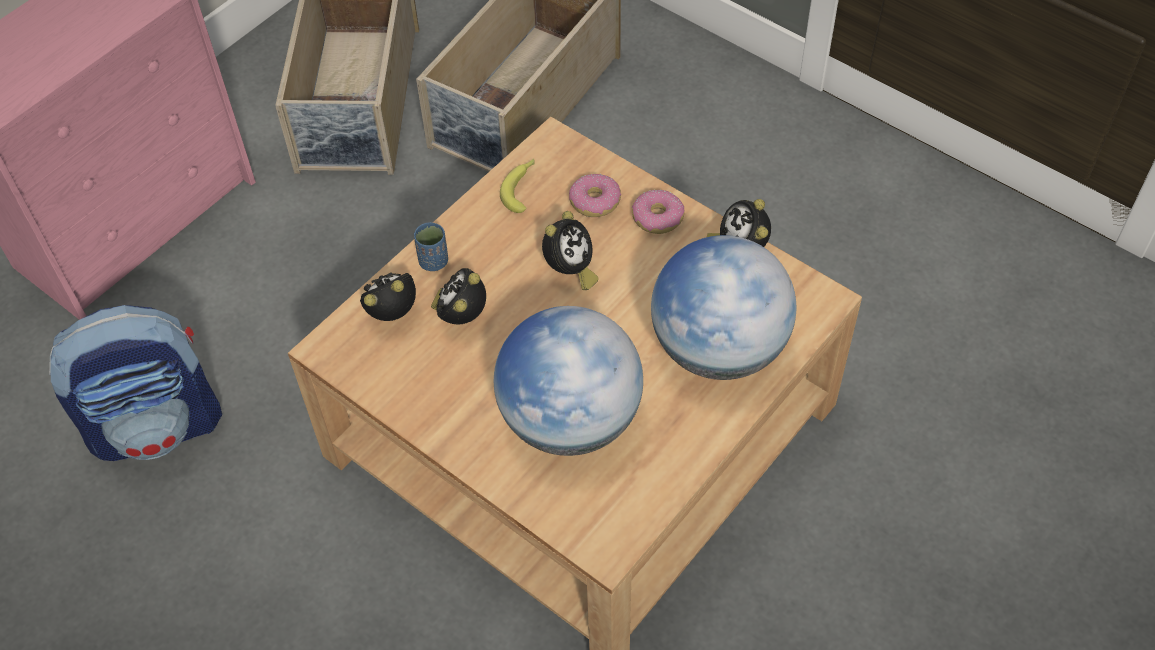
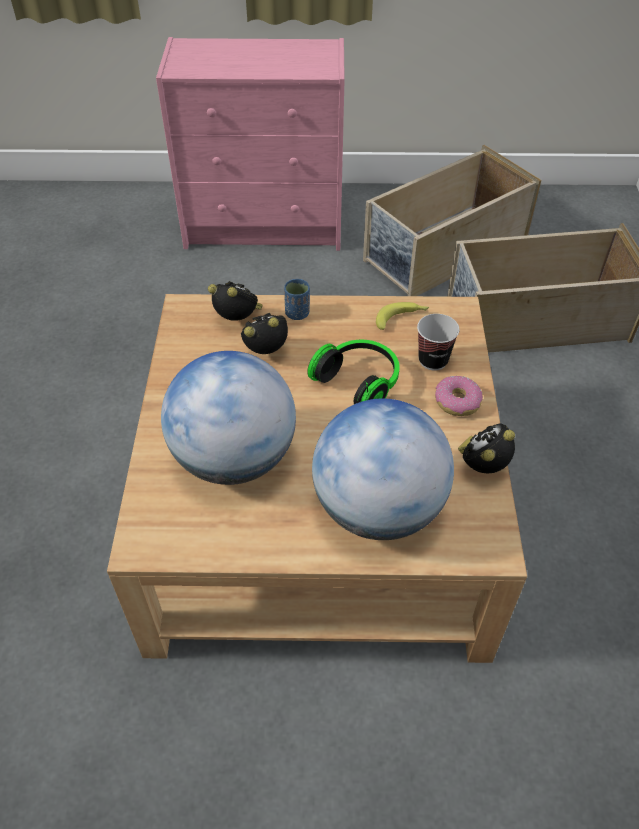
camera: 50 degrees right, 5 degrees down
(158, 425) = (146, 317): backpack -> none
(570, 271) = (359, 383): alarm clock -> headphones
(595, 201) = (433, 360): donut -> cup

